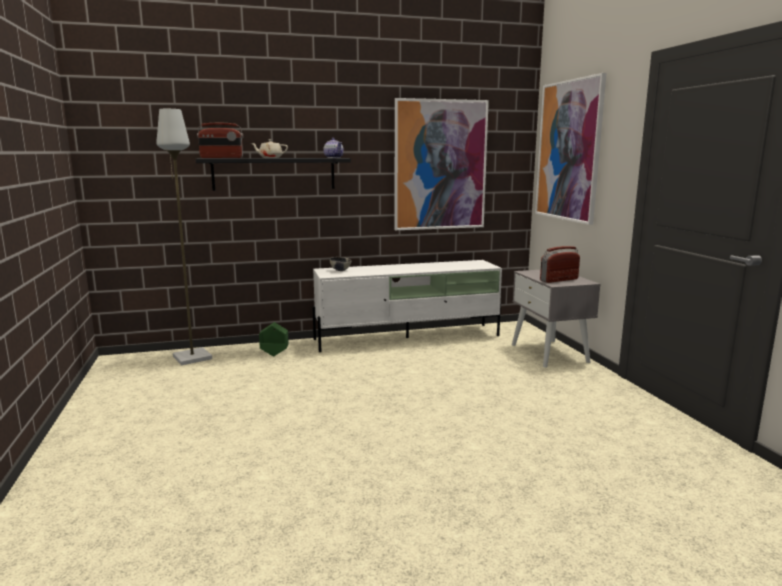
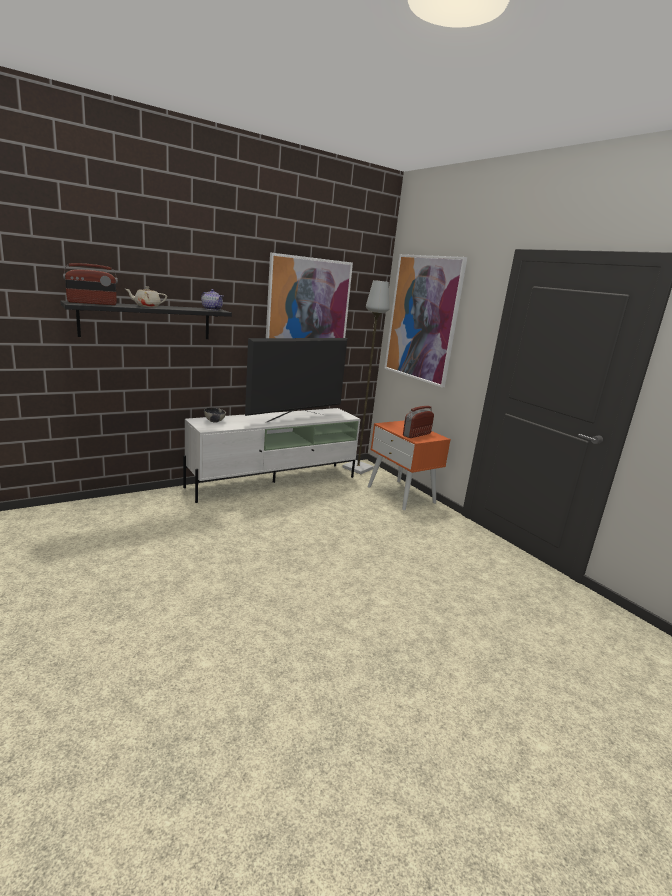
camera: 20 degrees left, 5 degrees up
(192, 358) = (58, 517): grey floor lamp -> grey floor lamp (358, 468)
(274, 354) = (150, 508): green planter -> none
(426, 267) = (295, 418): none -> television
(549, 353) = (401, 494): grey nightstand -> orange nightstand

